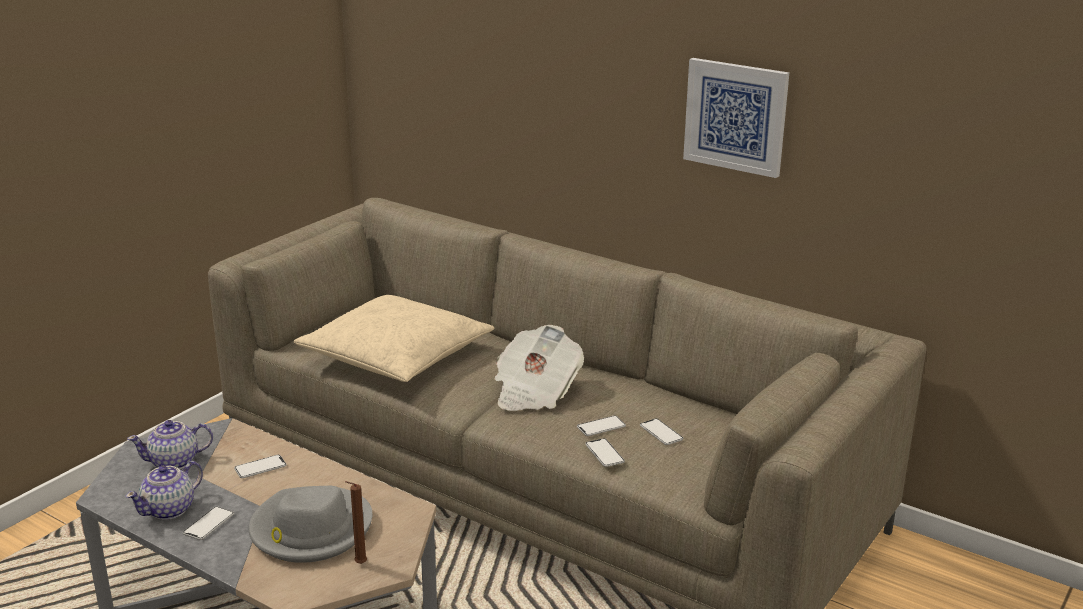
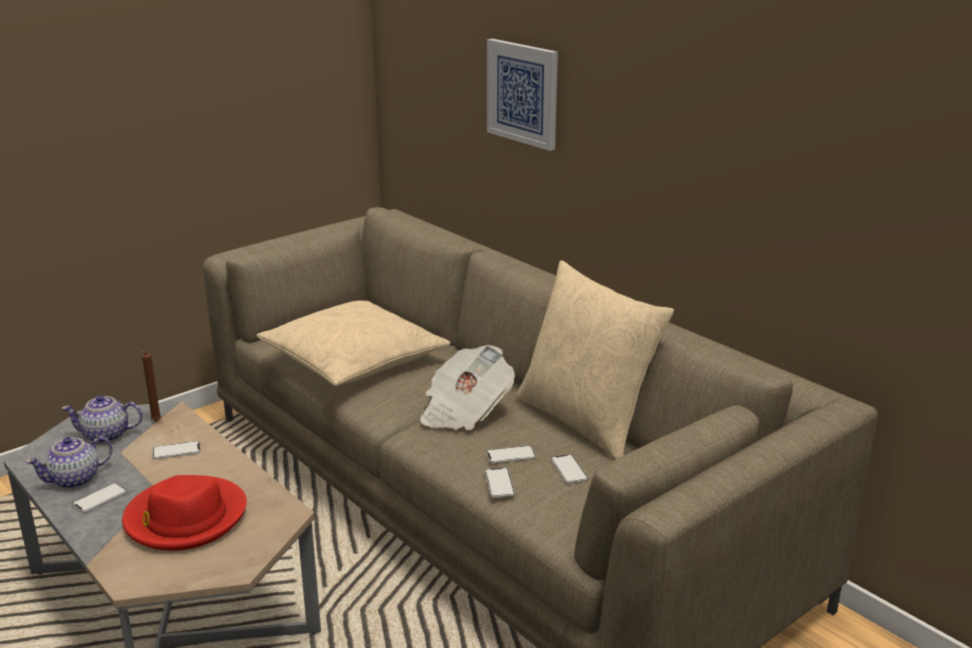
camera: 15 degrees right, 0 degrees up
(310, 529) = (185, 518): grey hat -> red hat
(359, 564) = (208, 560): brown candle -> brown candle (154, 421)
(651, 387) = (585, 421): none -> beige pillow
(736, 116) = (699, 145): picture -> picture (523, 93)

